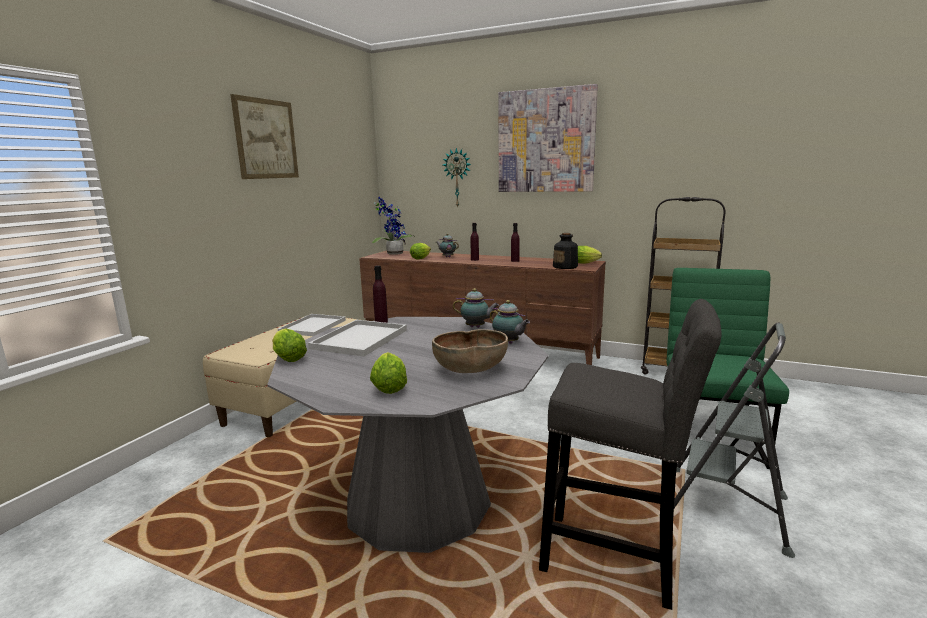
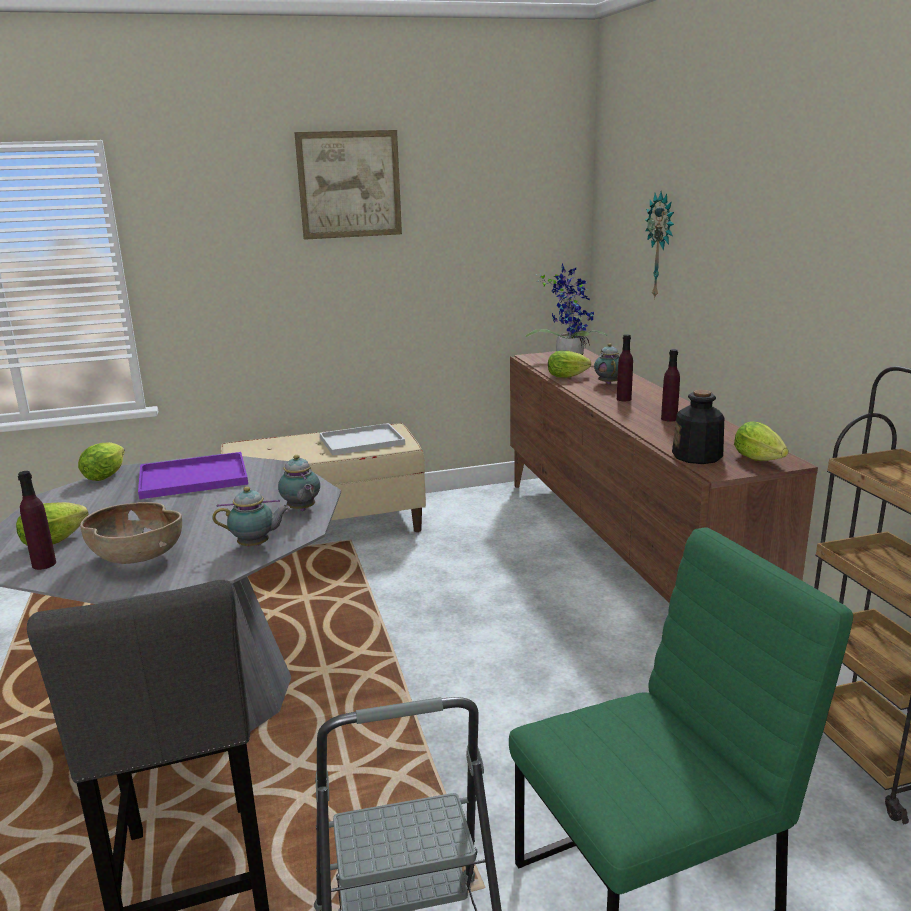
camera: 50 degrees right, 5 degrees up
(360, 338) = (195, 477): white tray -> purple tray
(381, 322) = (264, 464): purple bottle -> purple bottle (44, 564)
(509, 343) = (256, 545): teapot -> teapot turned 105 degrees counterclockwise
(546, 141) = (768, 194): picture -> none

